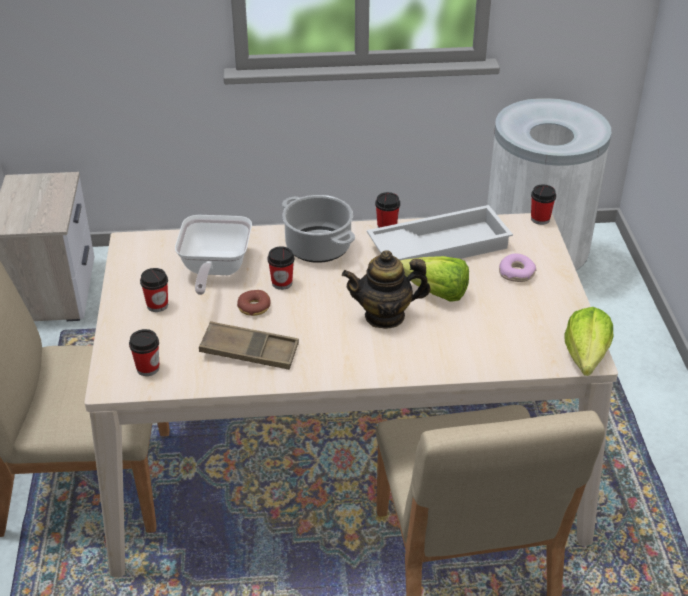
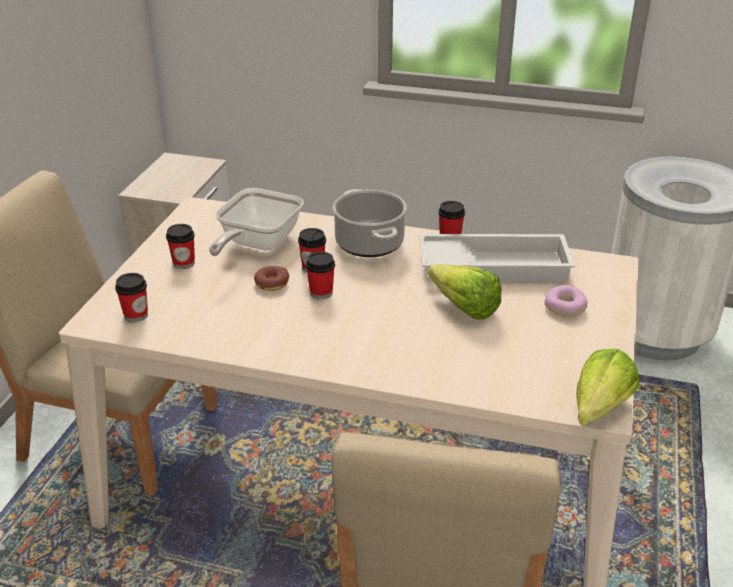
camera: 20 degrees right, 5 degrees down
(249, 351) = (240, 321): brown tray -> none
(385, 316) = (397, 318): teapot -> none
(540, 219) = (621, 261): cup -> cup (321, 293)

